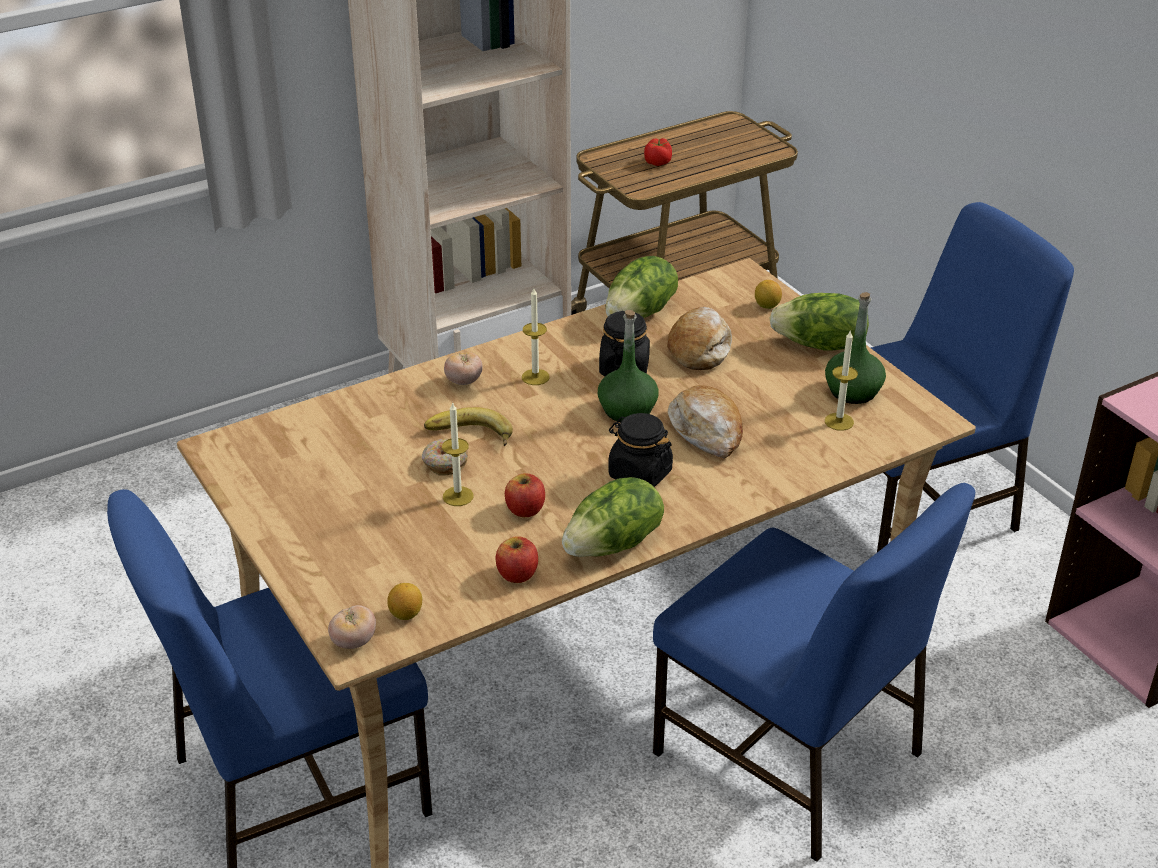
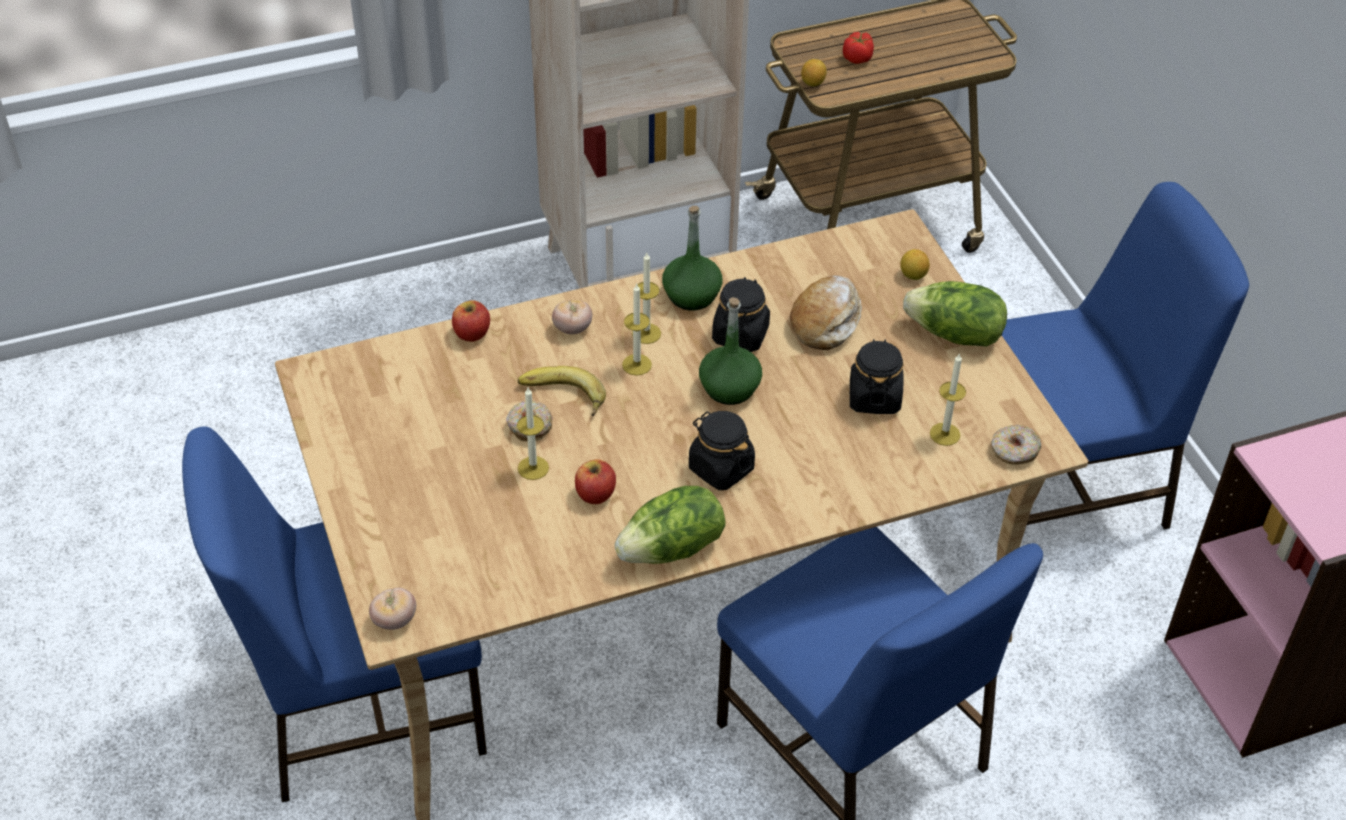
camera: 10 degrees right, 10 degrees up
(406, 614) = (450, 597): lemon -> lemon (812, 83)
(517, 574) = (568, 568): apple -> apple (472, 333)
(533, 402) = (637, 364): none -> candle
(641, 313) = (777, 267): lettuce -> none
(707, 431) = (804, 426): bread -> none
(764, 401) = (874, 397): none -> black jar
(852, 391) = (971, 398): green bottle -> green bottle (691, 295)
(907, 427) = (1014, 451): none -> donut

